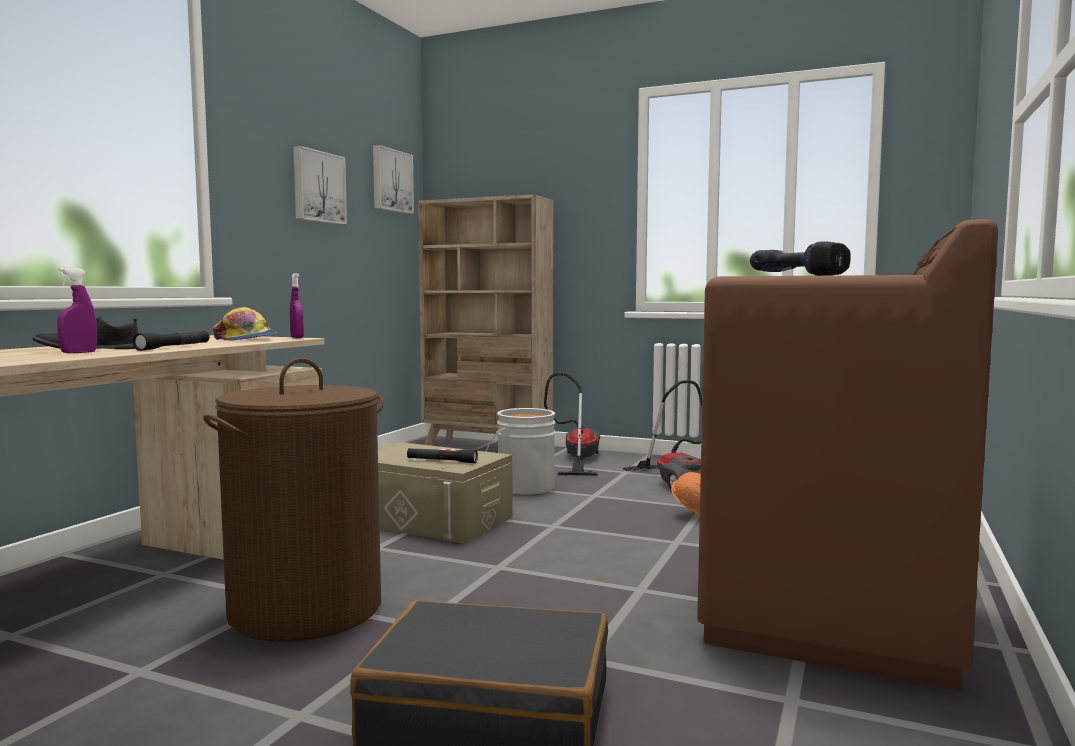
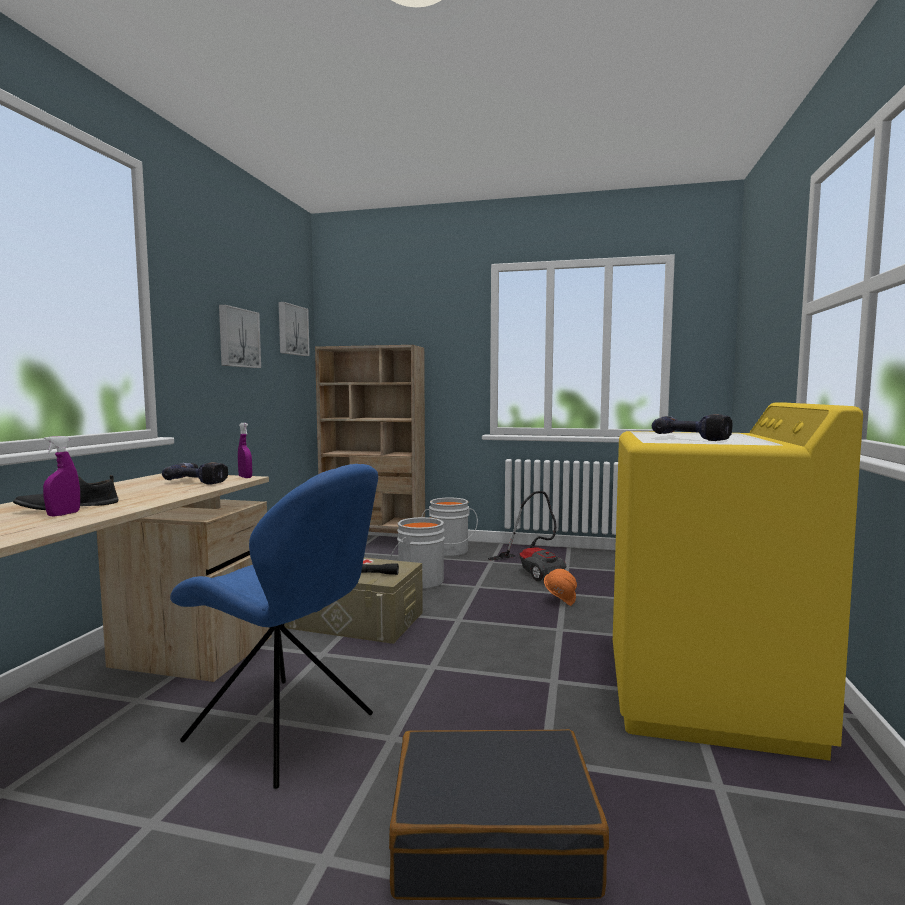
camera: 10 degrees left, 0 degrees up
(174, 347) = (149, 499): black flashlight -> none
(245, 339) = (201, 481): cap -> power drill
(306, 610) = (285, 730): brown laundry basket -> blue chair
(576, 460) = (449, 551): vacuum cleaner -> grey bucket
(831, 619) = (706, 698): brown washing machine -> yellow washing machine

